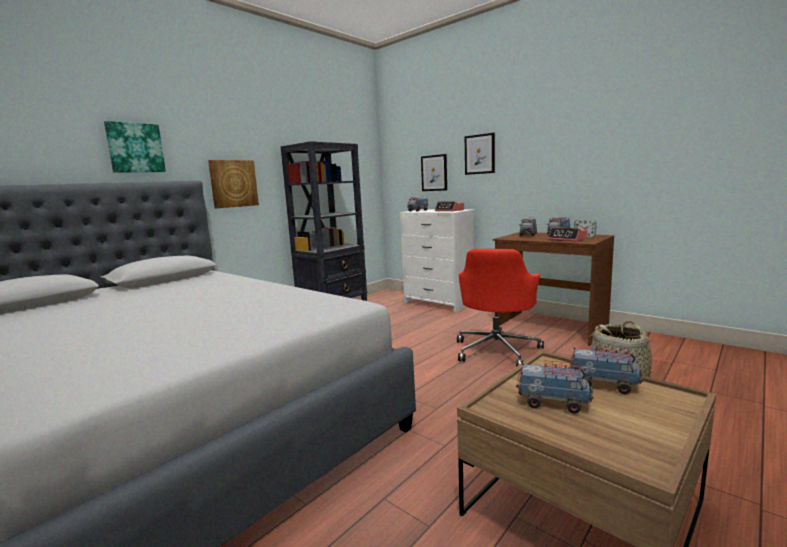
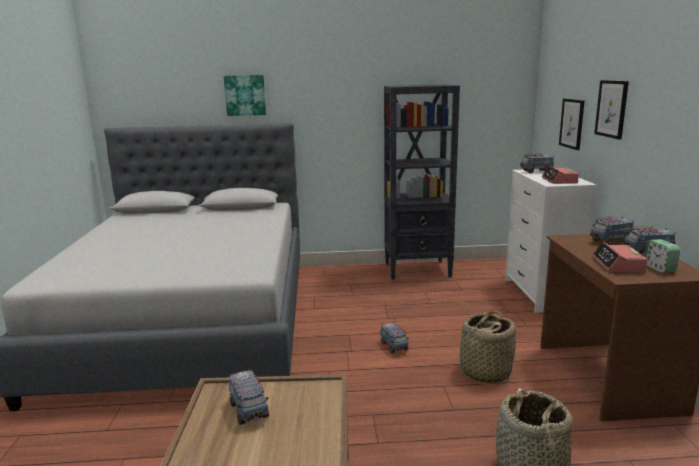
camera: 45 degrees right, 5 degrees up
(233, 183) = (328, 124): picture -> none
(497, 350) = (484, 372): red office chair -> basket
(603, 385) = (308, 423): toy truck -> toy truck (394, 346)

